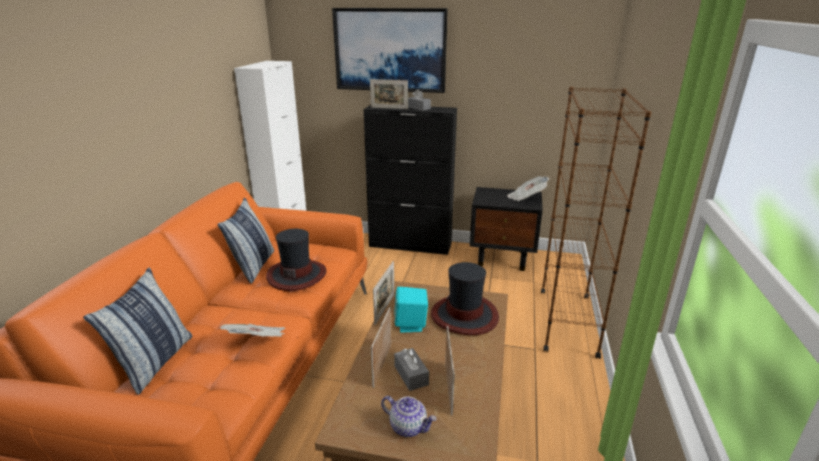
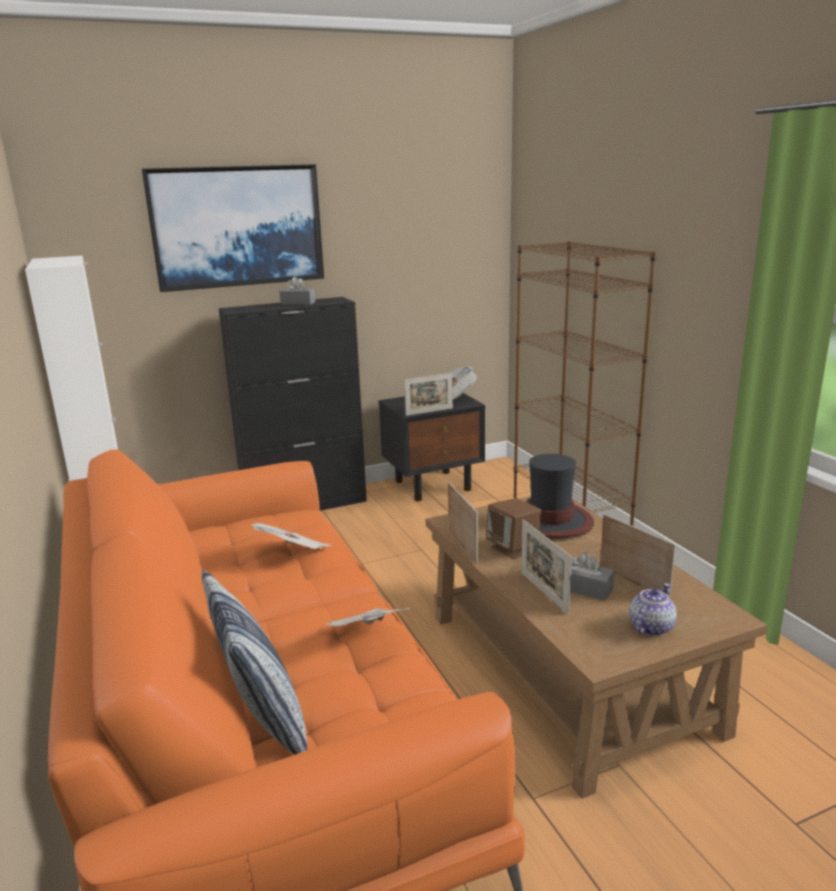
camera: 35 degrees left, 5 degrees down
(253, 266) = (212, 568): pillow -> none
(297, 275) = (294, 554): hat -> newspaper
(389, 108) = (258, 308): picture frame -> picture frame (429, 412)
(408, 427) = (650, 627): teapot -> teapot turned 45 degrees counterclockwise
(411, 325) = (513, 549): turquoise speaker -> brown speaker

